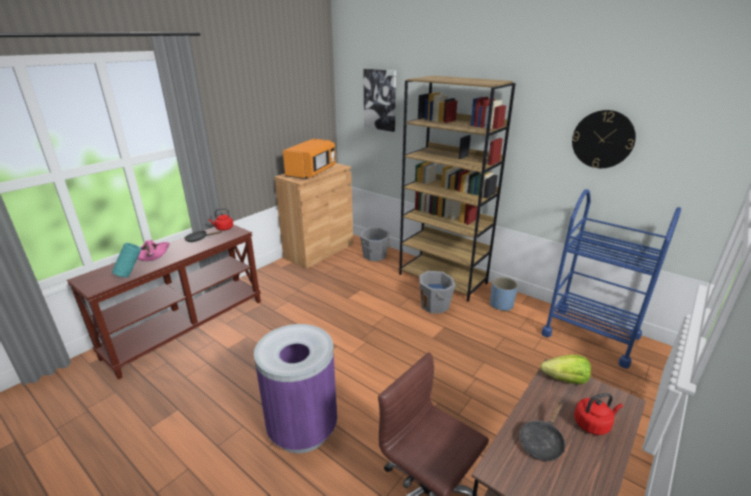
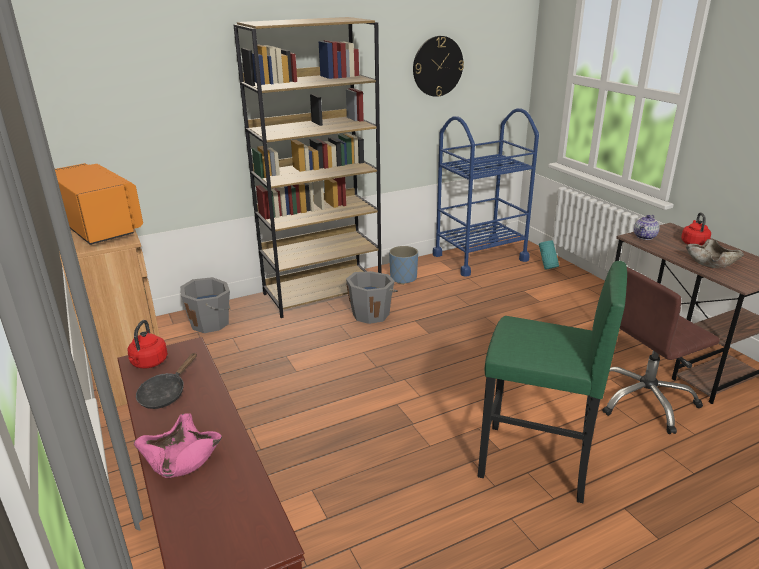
camera: 65 degrees left, 0 degrees up
(131, 274) = (246, 487): turquoise vase -> turquoise vase (547, 268)
(302, 429) = (534, 463): purple trash can -> green stool
(380, 100) = (137, 74): picture -> none
(542, 441) = (711, 262): black frying pan -> beige bowl
(565, 380) = (645, 237): lettuce -> teapot

